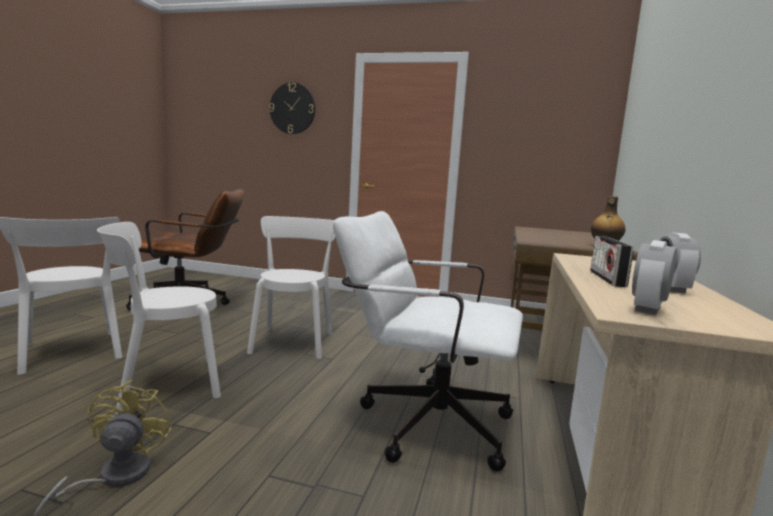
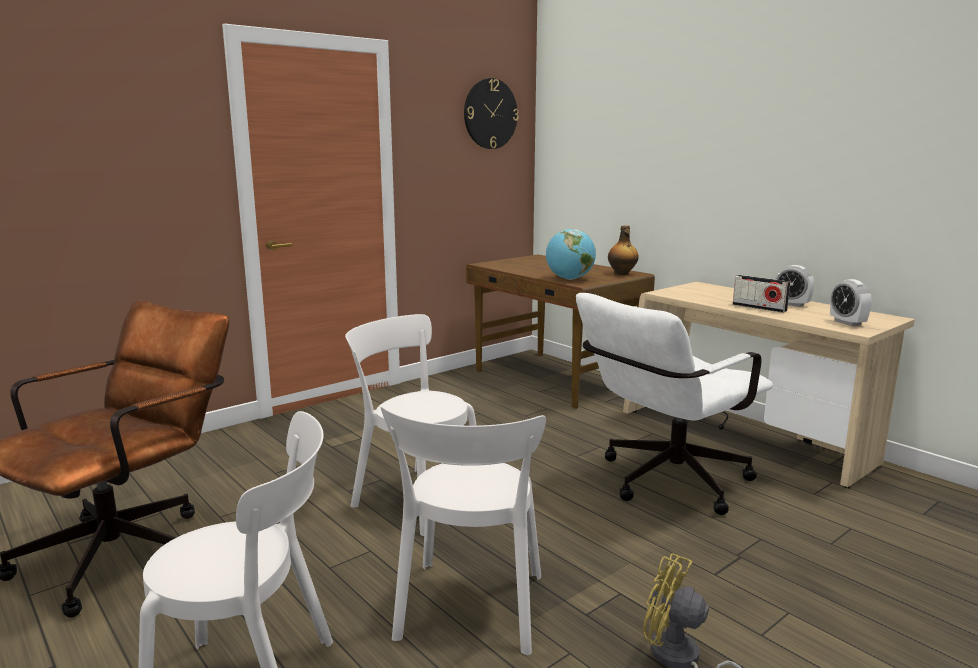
camera: 55 degrees left, 5 degrees up
(292, 108) = (107, 120): wall clock -> wall clock (490, 114)
(537, 239) = (569, 279): none -> globe

